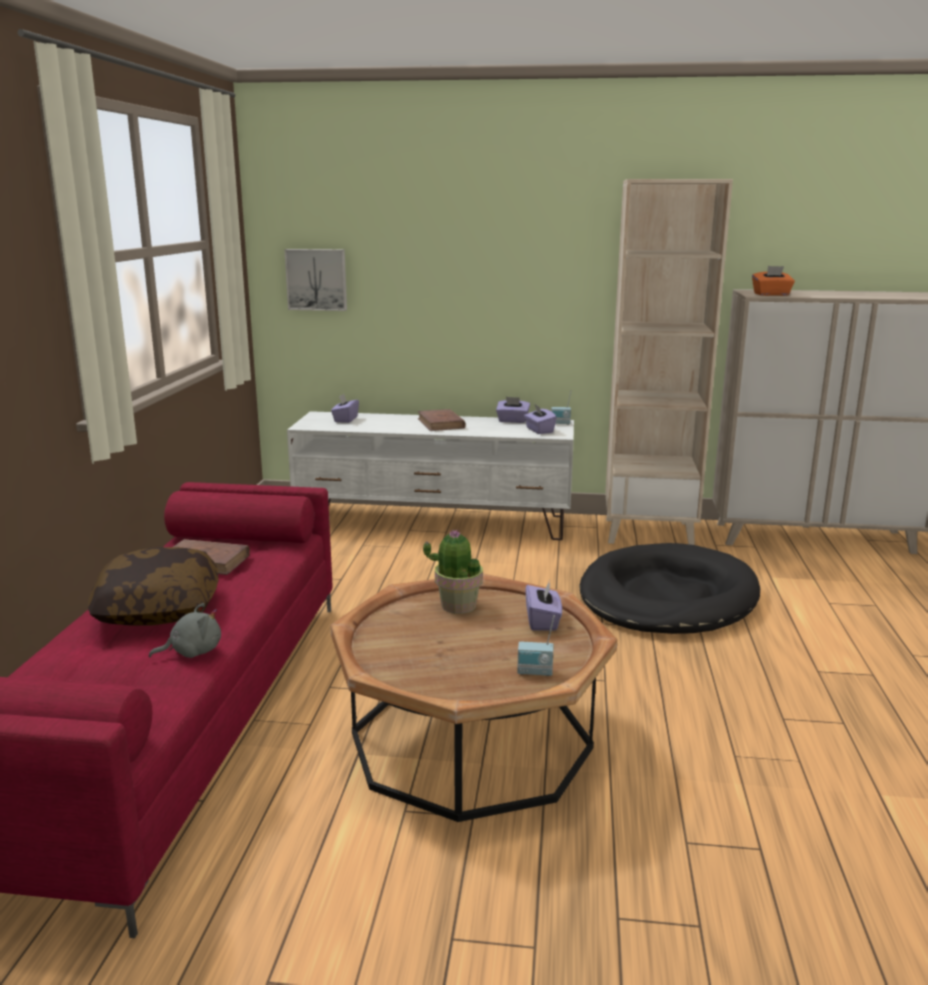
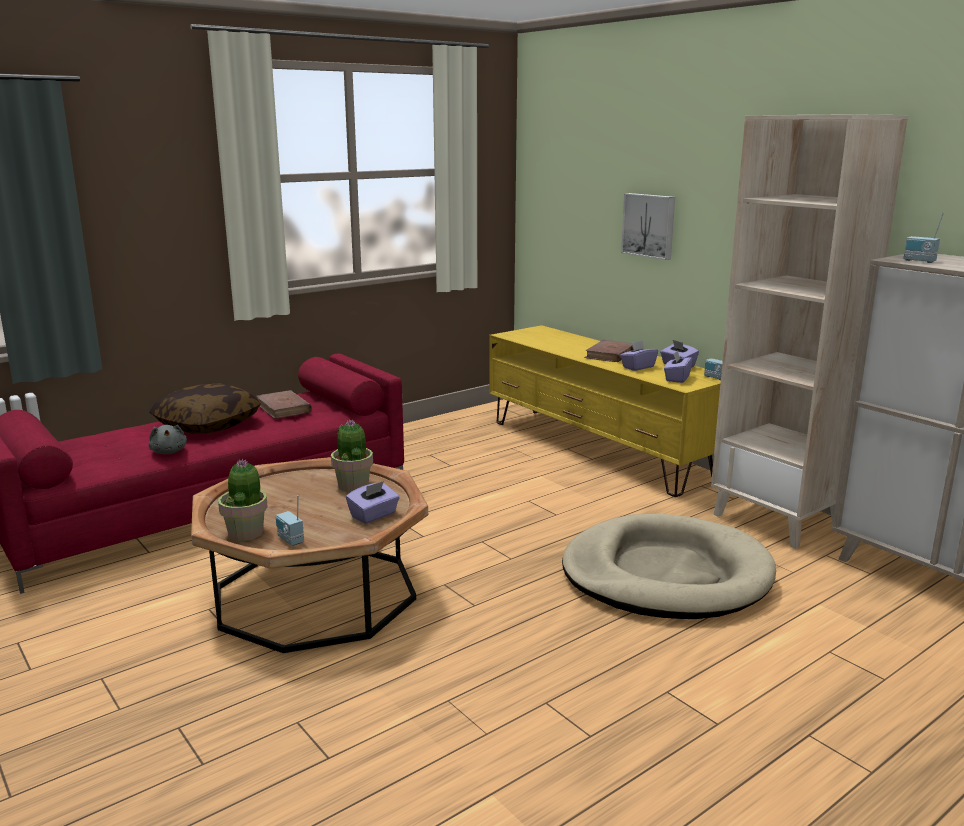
camera: 45 degrees right, 0 degrees up
(192, 652) = (169, 452): grey plush toy -> grey plush toy turned 45 degrees clockwise
(317, 279) = (556, 207): picture -> picture (649, 225)
(345, 419) = (547, 336): purple tissue box -> purple tissue box (638, 367)
(435, 522) = (599, 449): white tv stand -> yellow tv stand
(482, 686) = (246, 532): none -> potted plant
(667, 597) = (665, 575): black dog bed -> beige dog bed
(771, 294) = (919, 261): orange tissue box -> radio

